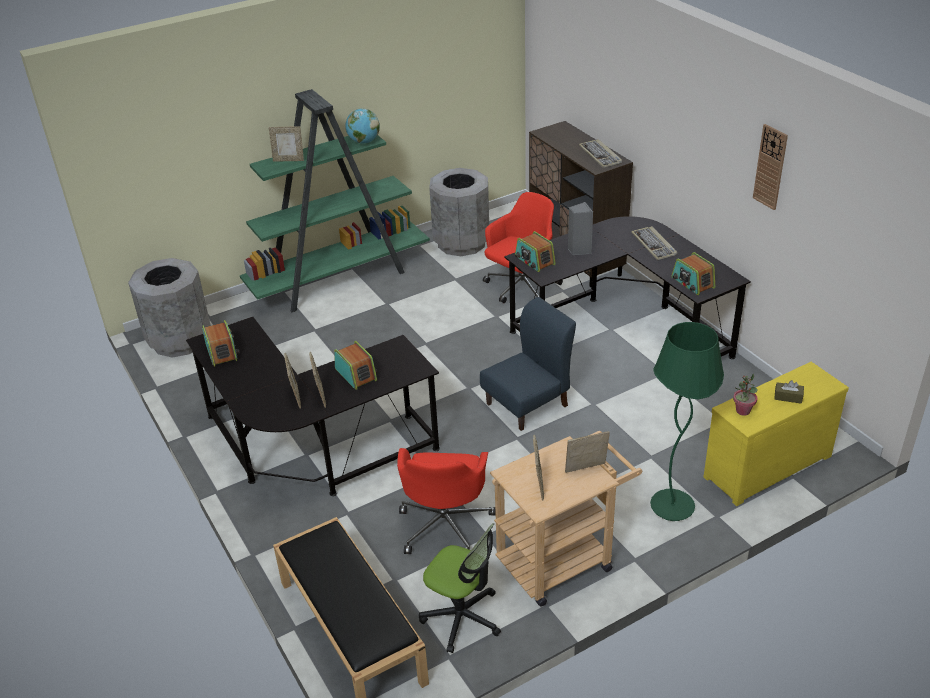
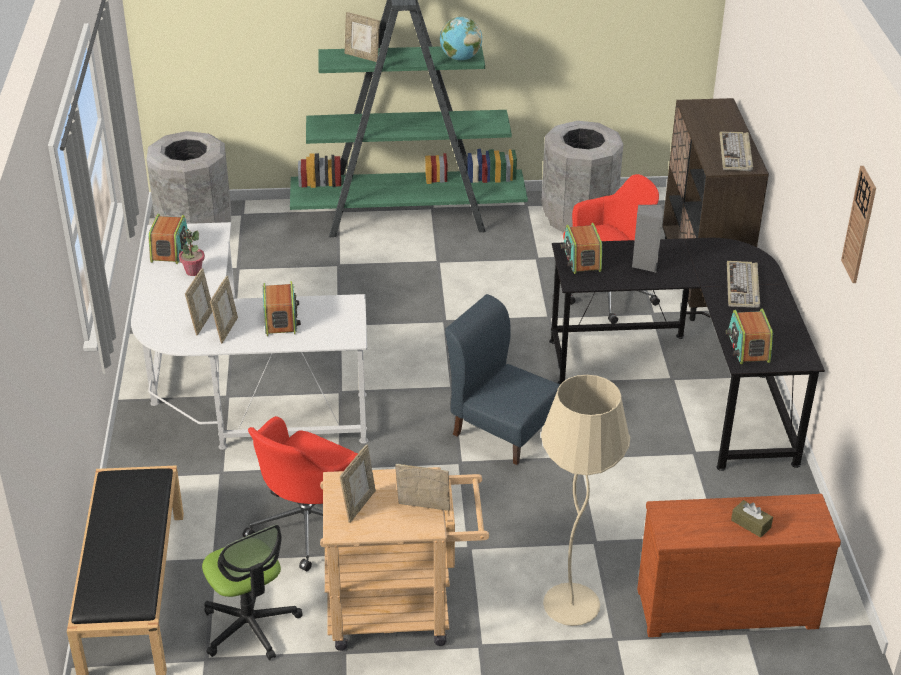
camera: 25 degrees right, 0 degrees up
(311, 451) = (236, 394): black desk -> white desk
(528, 404) = (502, 430): blue chair -> blue chair turned 135 degrees counterclockwise
(672, 507) = (571, 607): green floor lamp -> beige floor lamp
(742, 411) = (680, 518): potted plant -> potted plant (193, 271)
(765, 464) = (725, 605): yellow dresser -> brown dresser

